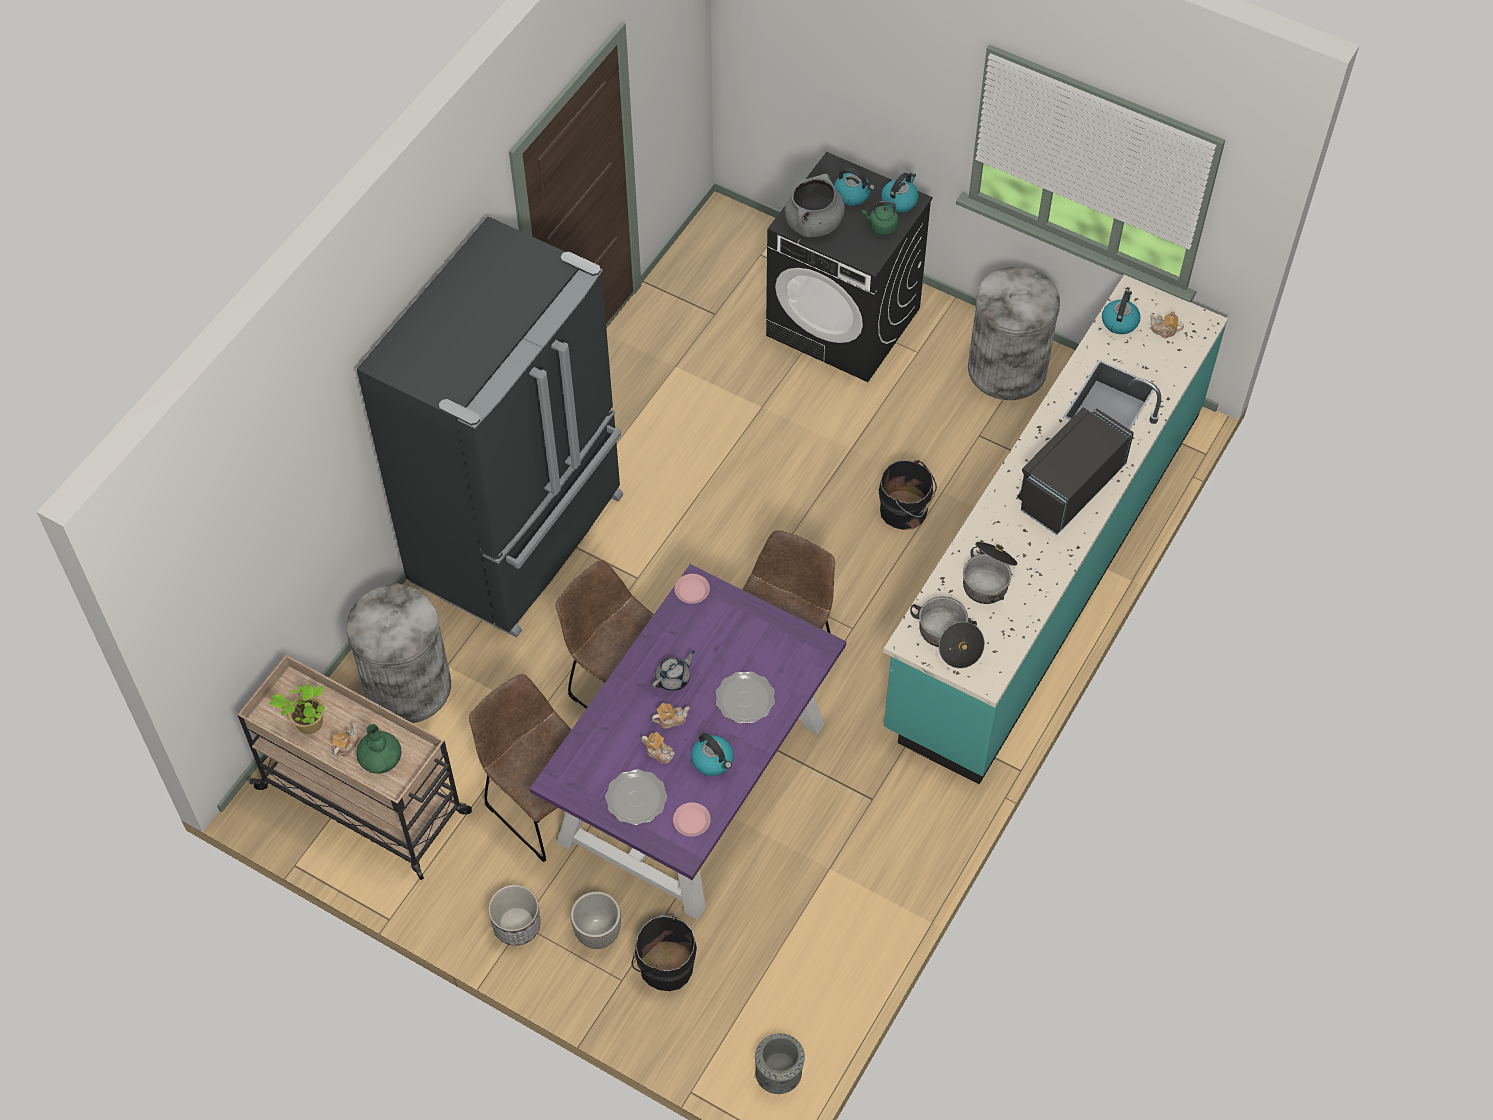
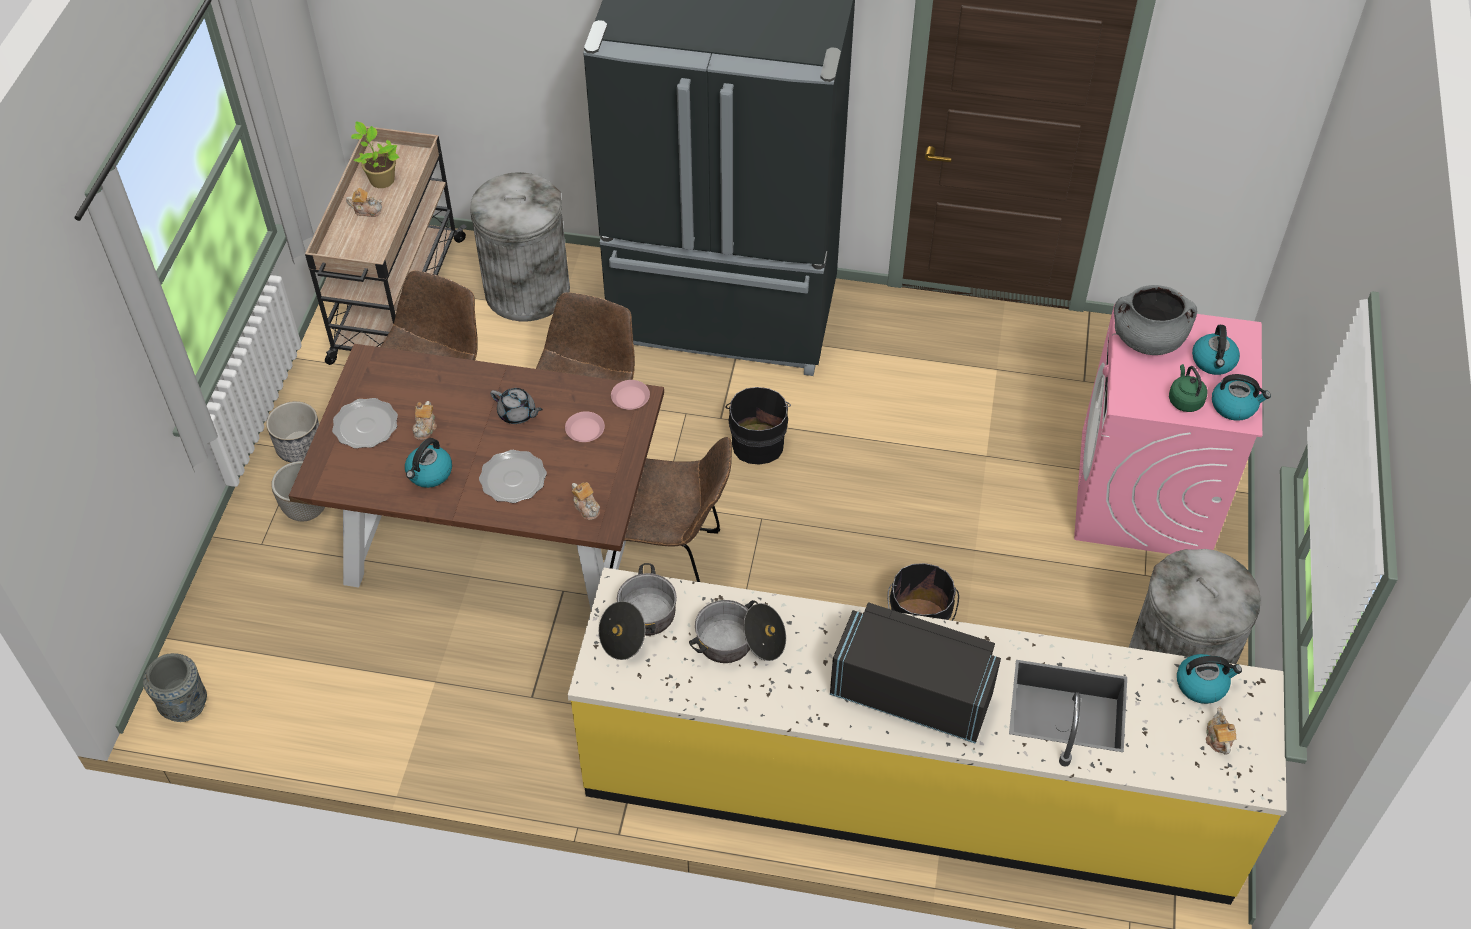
camera: 70 degrees right, 5 degrees down
(380, 758) = (361, 236): green vase -> none
(664, 965) = (286, 573): black bucket -> black bucket (758, 442)
(670, 719) = (467, 426): teapot -> teapot (586, 507)
(691, 821) = (352, 476): pink plate -> pink plate (585, 429)
(693, 780) = (500, 534): purple dining table -> brown dining table
(844, 322) = (1144, 495): black washing machine -> pink washing machine
(1045, 567) = (909, 786): turquoise counter -> yellow counter

